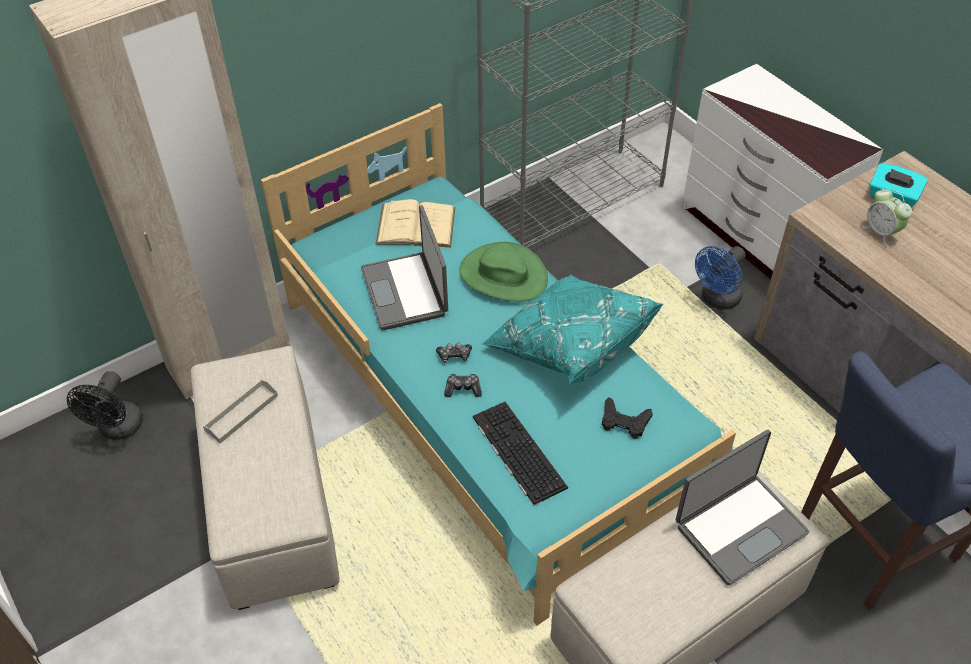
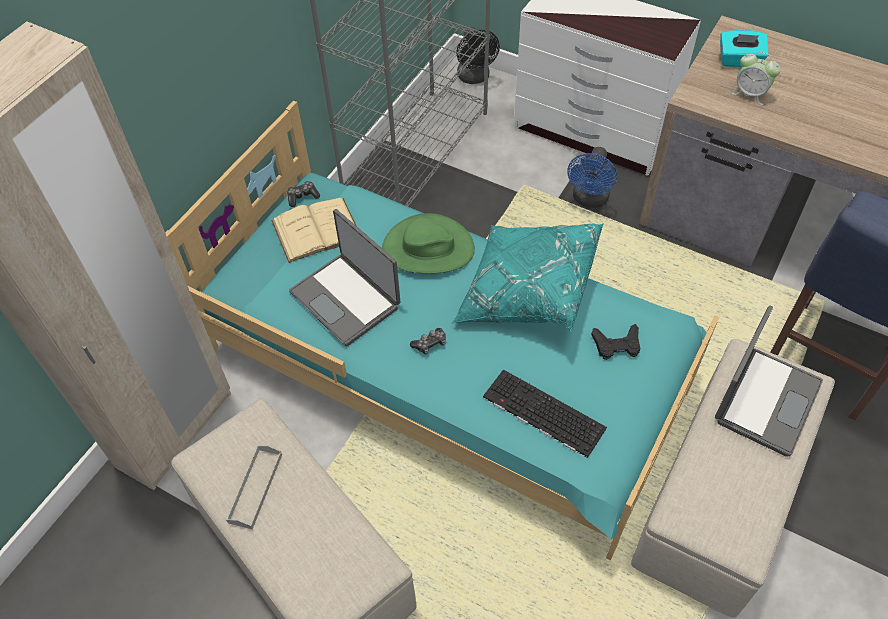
camera: 25 degrees left, 5 degrees up
(118, 429) = (98, 552): black fan -> black fan (475, 78)
(463, 389) = (457, 373): game controller -> game controller (302, 197)

